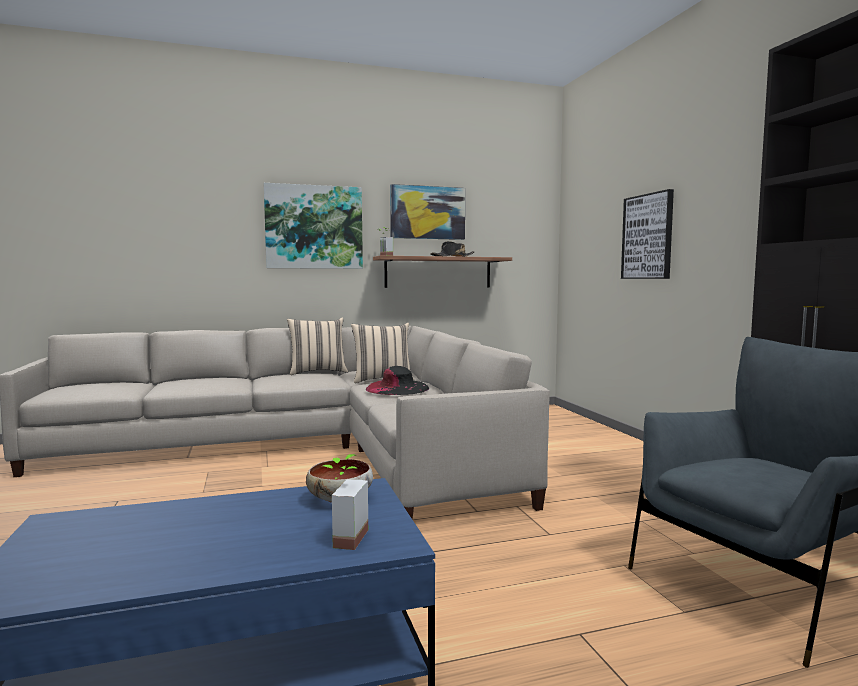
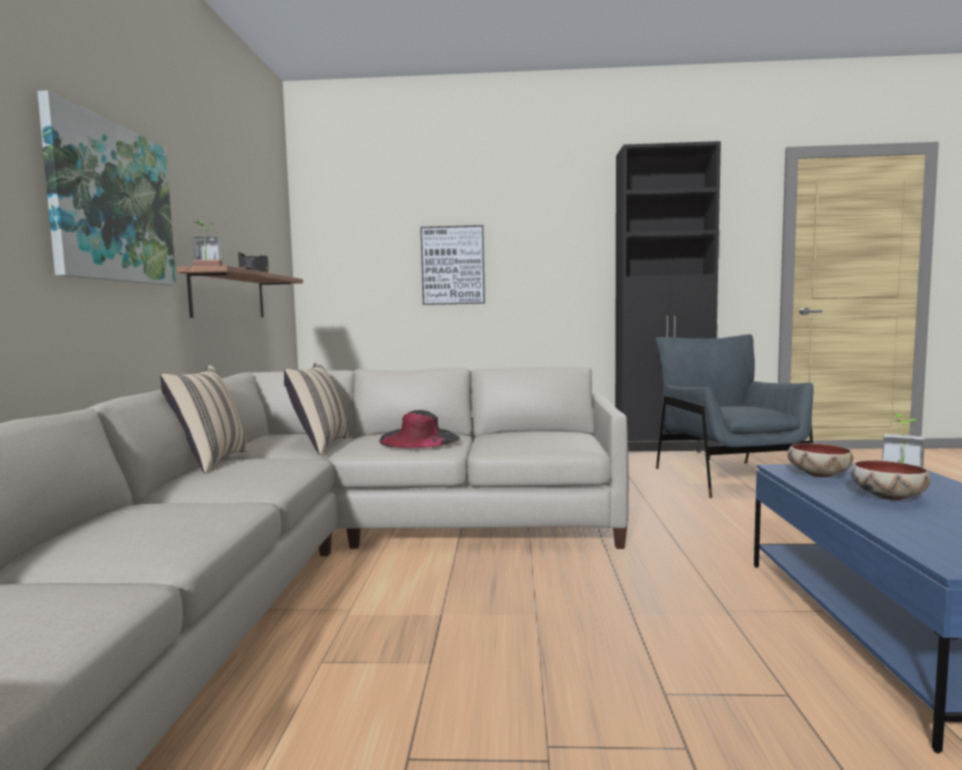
camera: 70 degrees left, 0 degrees up
(246, 519) = (886, 497): none -> bowl
(427, 212) = (216, 207): picture -> none

